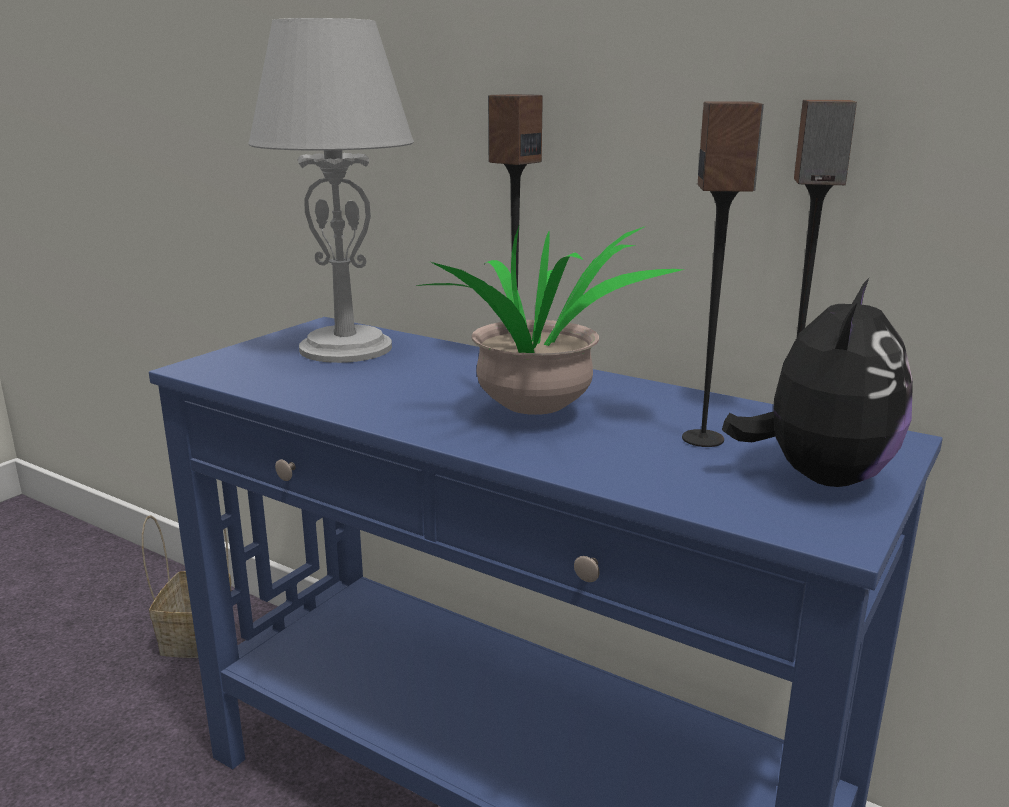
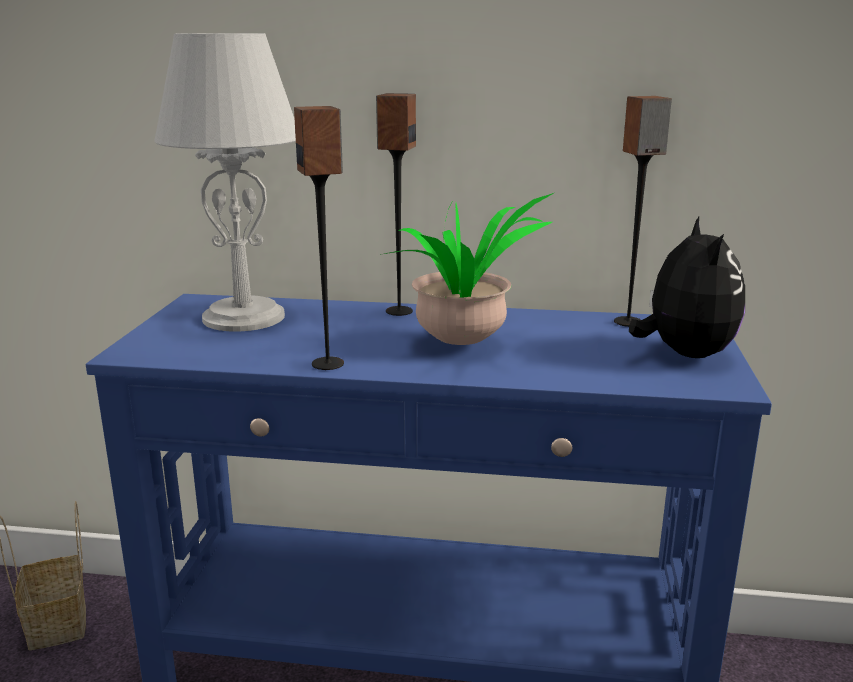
camera: 25 degrees left, 0 degrees up
(704, 439) = (591, 342): speaker -> speaker (328, 364)

